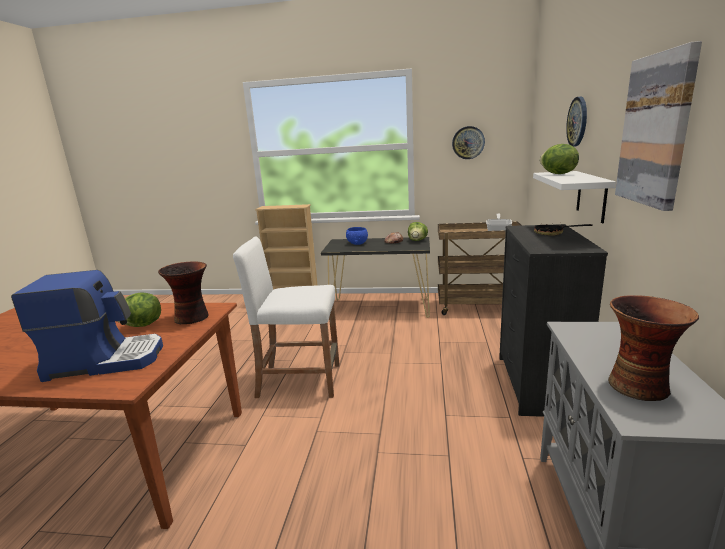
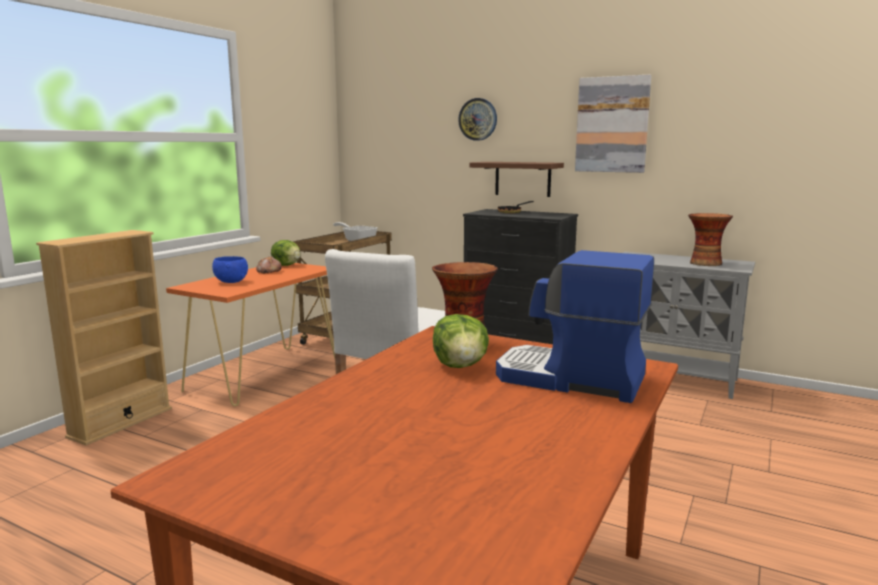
camera: 70 degrees left, 5 degrees down
(106, 360) = (570, 379): coffee machine -> coffee machine turned 75 degrees counterclockwise
(380, 308) = (265, 374): black console table -> orange console table
(468, 142) = (293, 138): wall clock -> none
(557, 174) = (497, 162): lettuce -> none
(591, 196) = (522, 179): white shelf -> brown shelf

